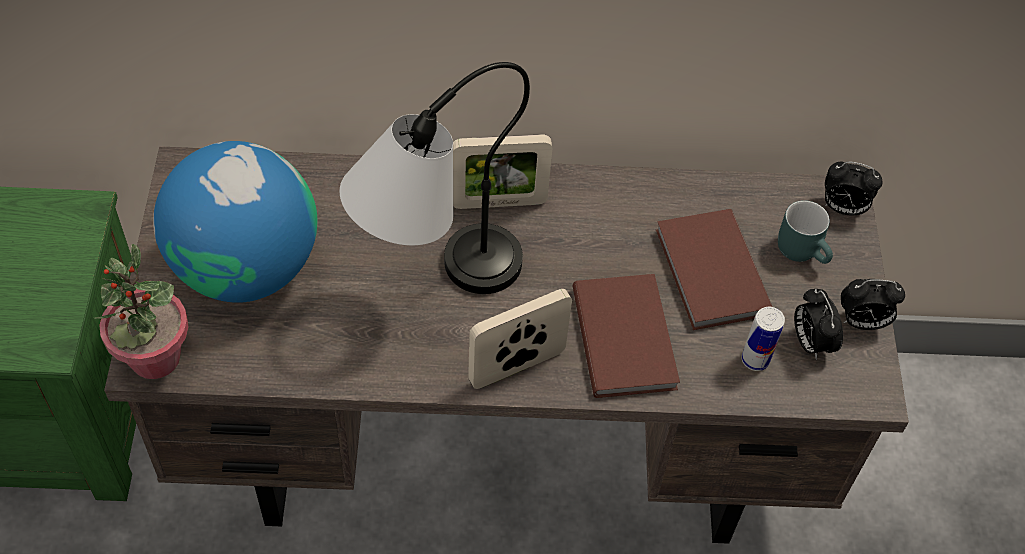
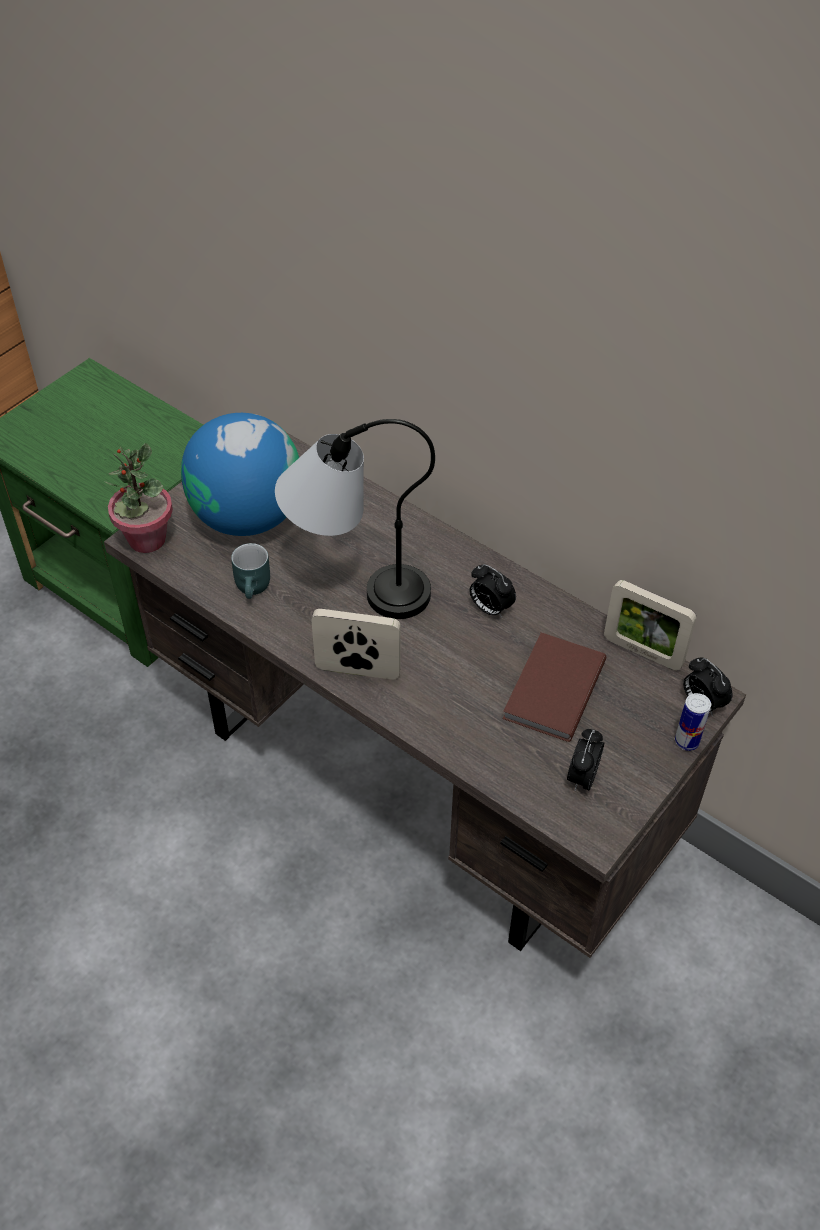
camera: 40 degrees right, 5 degrees down
(499, 202) = (445, 563): picture frame -> picture frame (642, 652)
(627, 336) = (451, 695): brown book -> none
(755, 360) = (528, 764): can -> can (686, 741)
(804, 250) = (640, 715): turquoise mug -> turquoise mug (255, 588)
(862, 322) = (637, 787): alarm clock -> alarm clock (489, 608)

